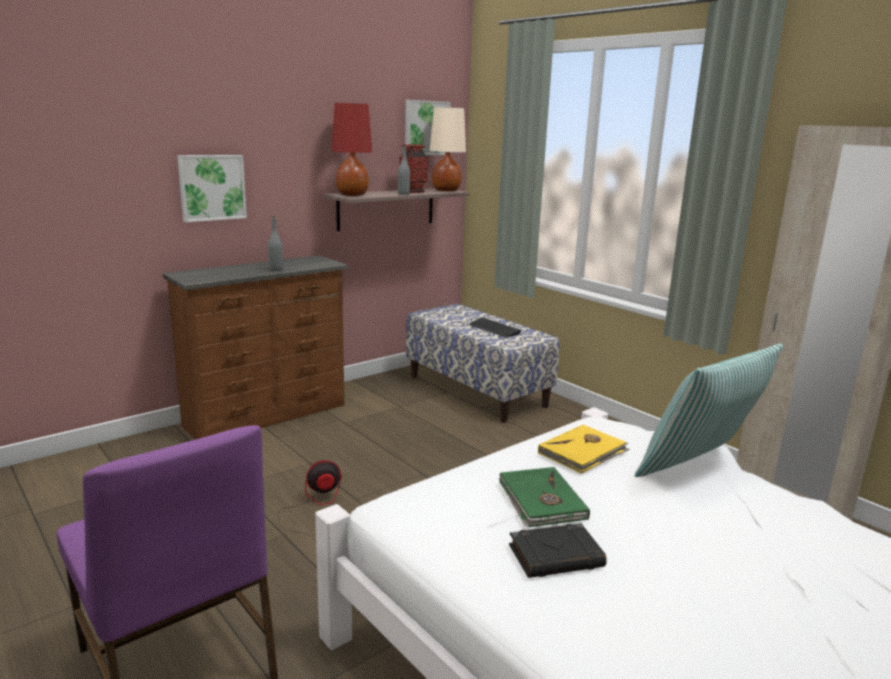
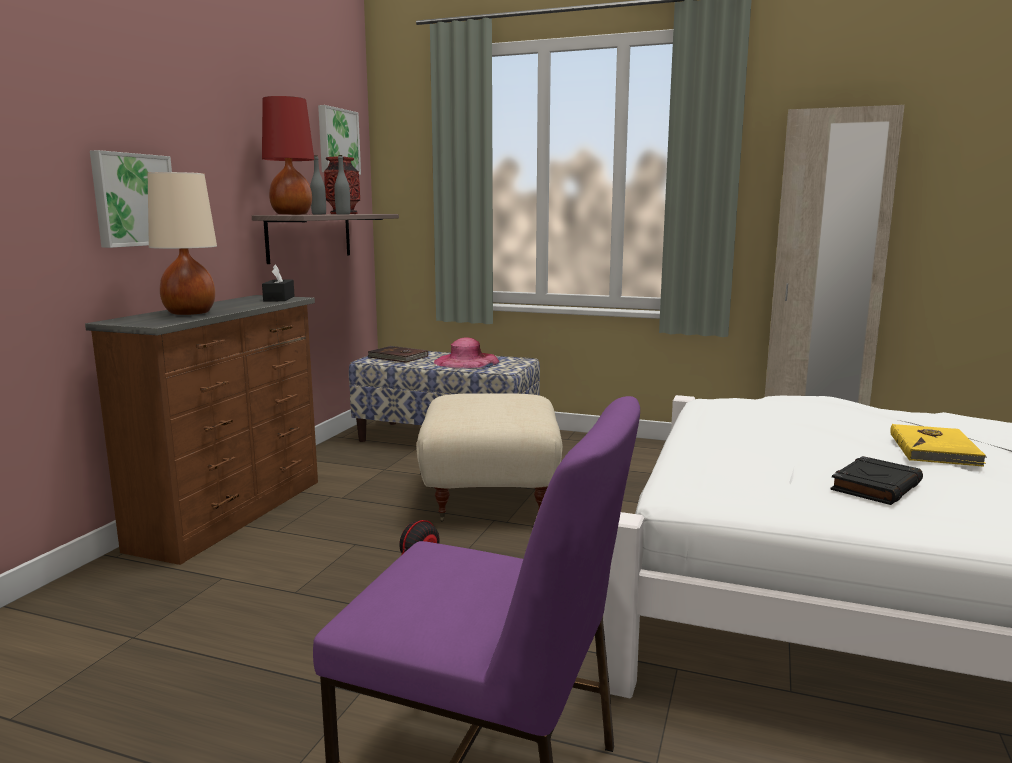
camera: 30 degrees left, 5 degrees down
(276, 269) = (239, 307): grey bottle -> grey bottle (319, 214)
(320, 263) = (279, 299): none -> black tissue box
(445, 451) = (489, 495): none -> beige ottoman
(446, 190) = (372, 213): beige table lamp -> beige table lamp (189, 313)
(449, 314) = (398, 357): none -> brown book
(494, 329) = (466, 361): keyboard -> pink hat
(540, 500) = (789, 456): green book -> none
(583, 452) = (748, 419): yellow book -> yellow book (935, 449)
(699, 469) = (842, 411): pillow -> none

